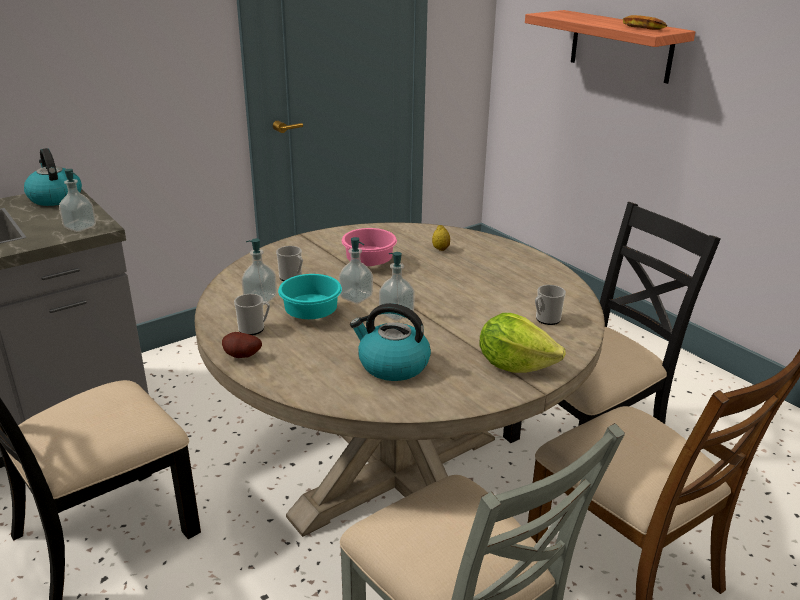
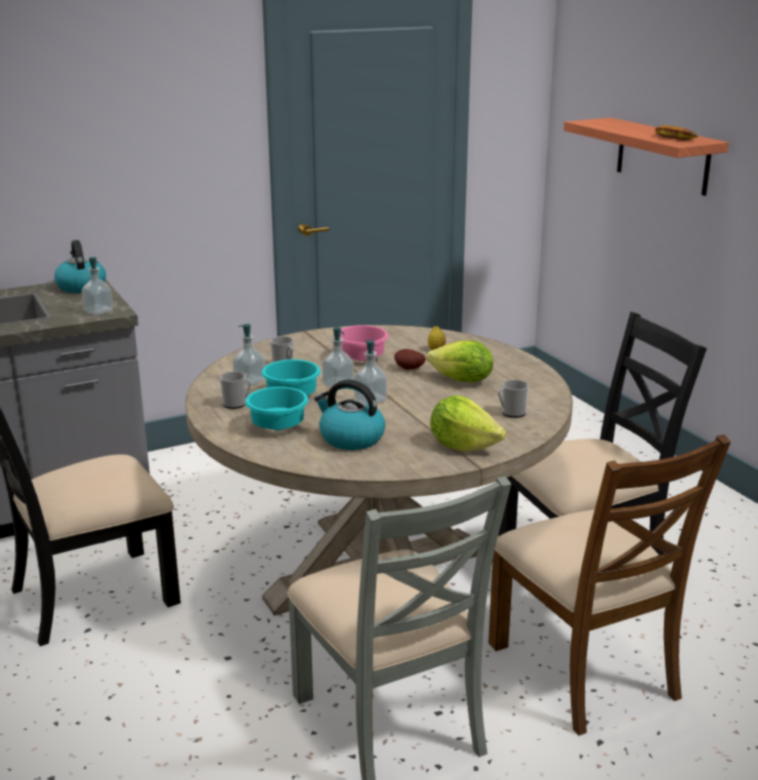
camera: 10 degrees right, 5 degrees down
(241, 357) = (219, 424): potato -> potato (408, 369)
(306, 354) = (276, 425): none -> turquoise bowl
(480, 283) = (462, 381): none -> lettuce

